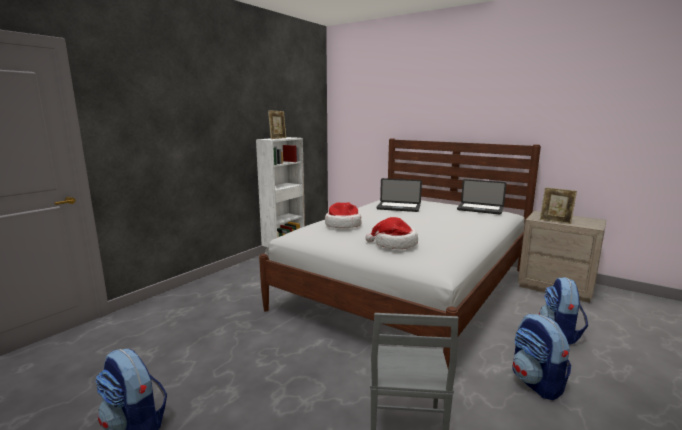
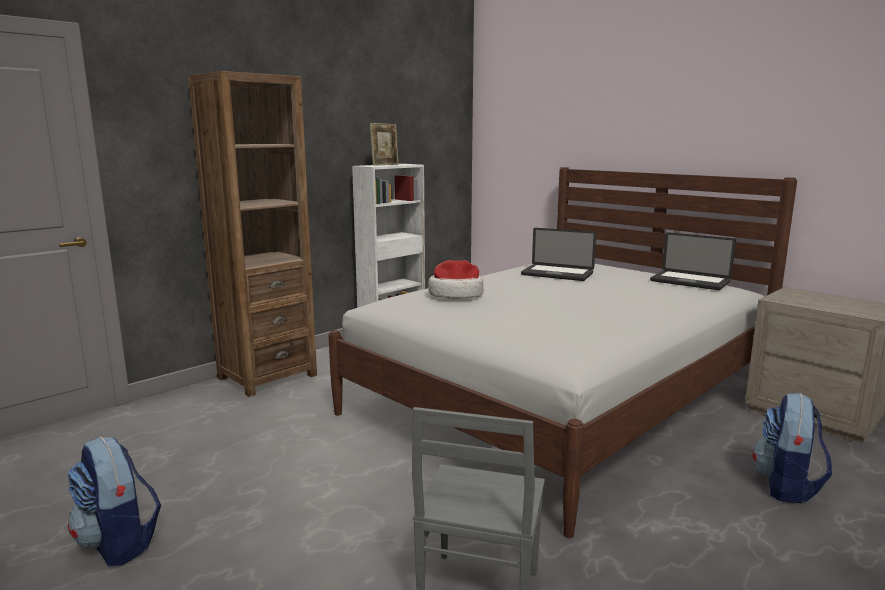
camera: 10 degrees right, 0 degrees up
(207, 287) = (267, 377): none -> brown bookcase
(394, 244) = (517, 324): hat -> none
(536, 383) = (715, 554): backpack -> none
(555, 221) = (809, 305): picture frame -> none

